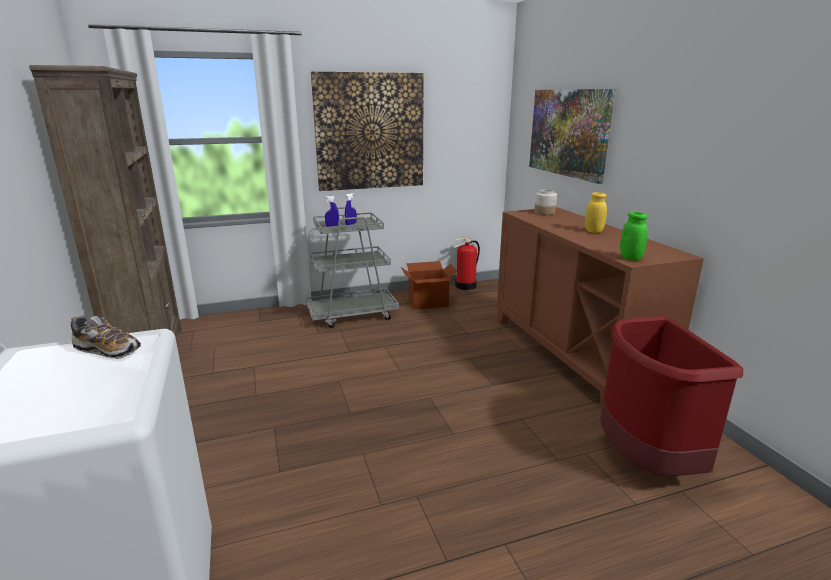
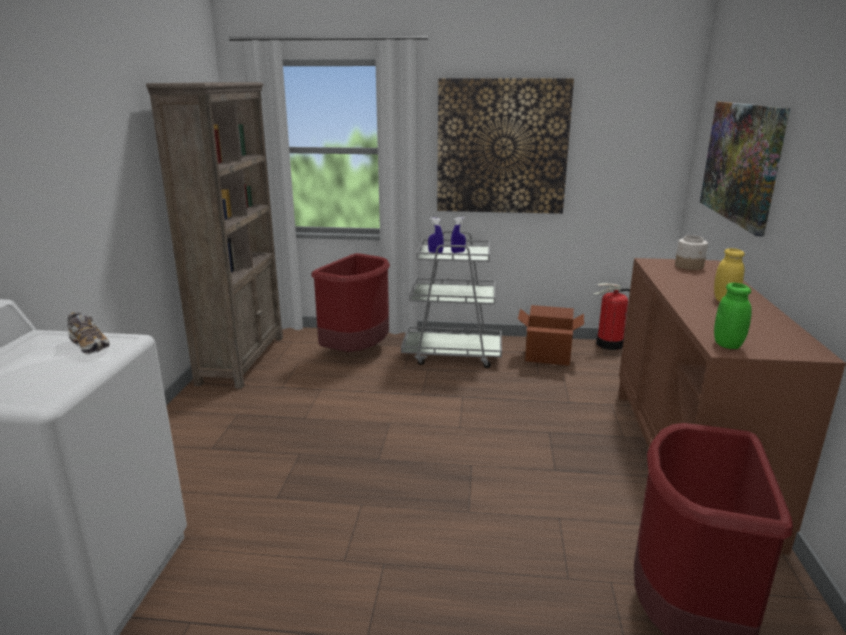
camera: 25 degrees right, 0 degrees up
(266, 327) = (357, 351): none -> red trash can

